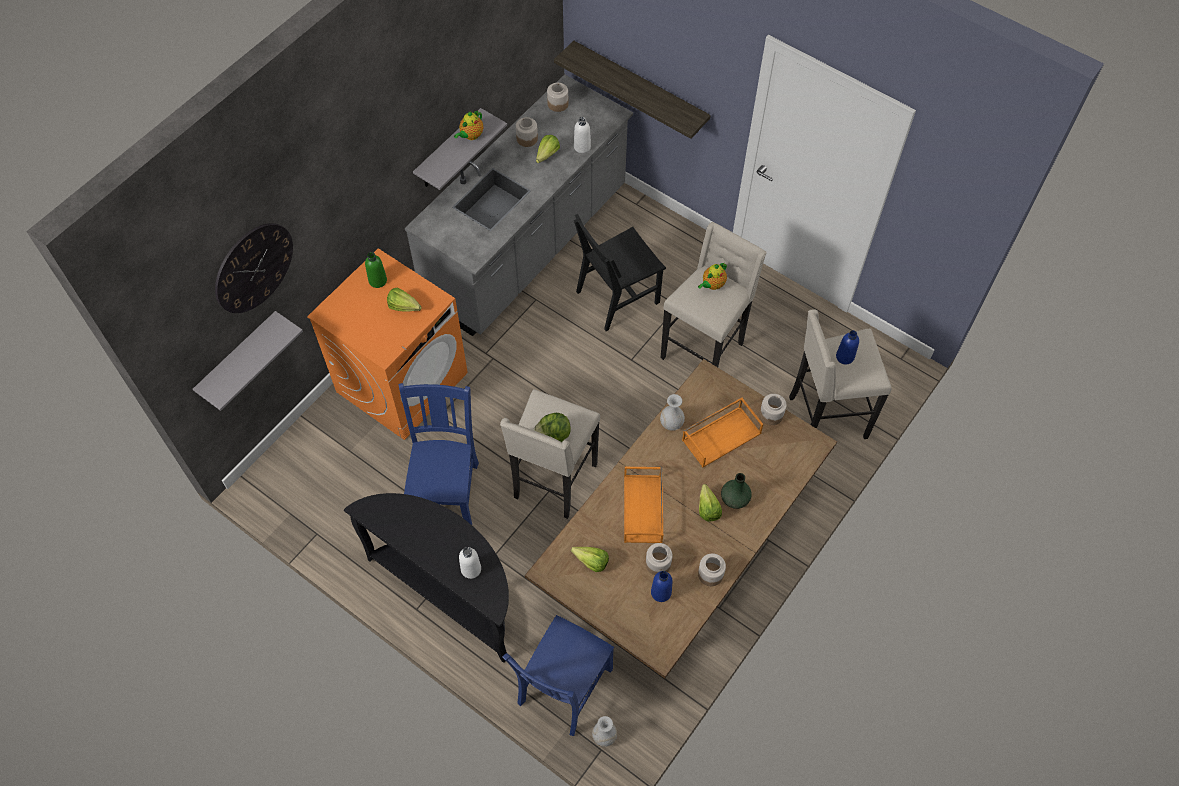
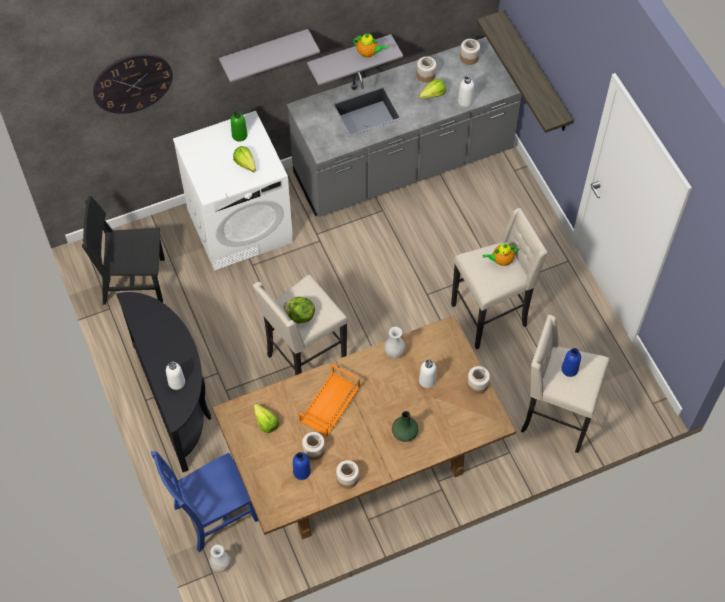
camera: 30 degrees right, 0 degrees up
(239, 359) = (103, 147): grey shelf -> grey shelf (264, 53)
(402, 381) = (240, 225): orange washing machine -> white washing machine
(446, 490) = (221, 324): blue chair -> none
(471, 136) = (368, 53): teapot -> teapot turned 135 degrees counterclockwise
(617, 297) = (449, 239): black chair -> black chair (133, 281)
(708, 506) = (380, 428): lettuce -> none
(721, 435) = (427, 380): orange tray -> white bottle

